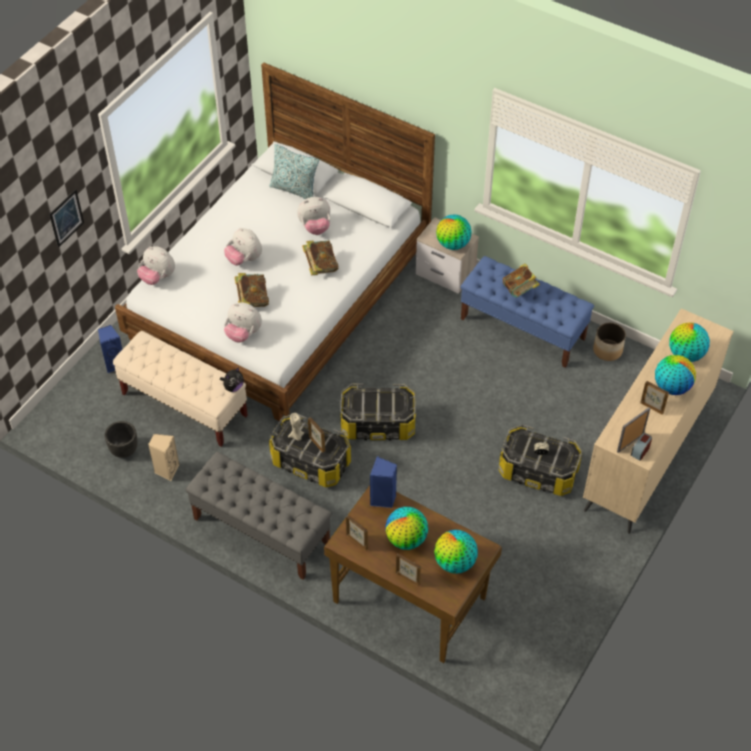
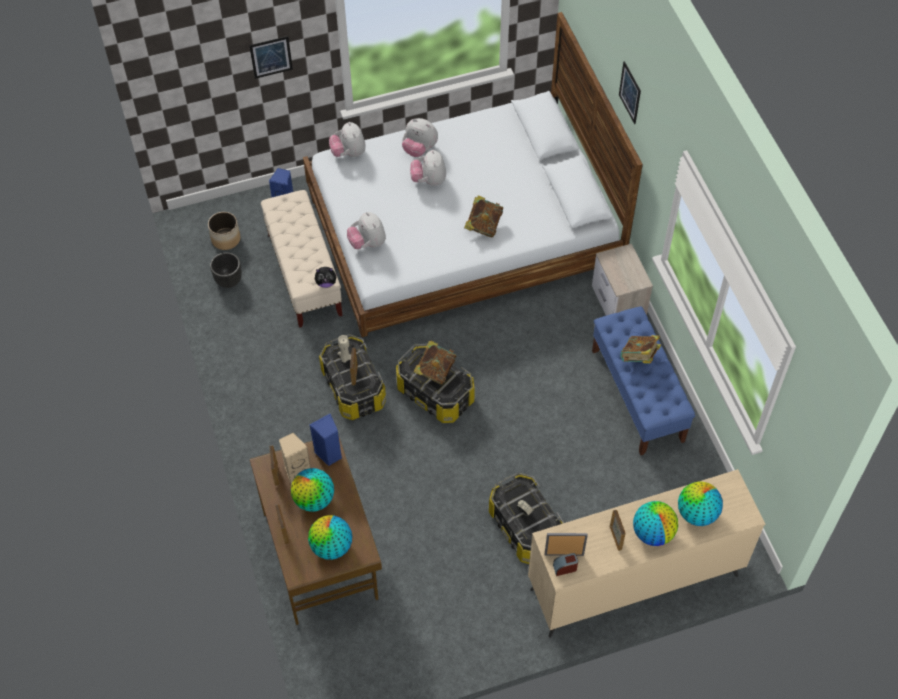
camera: 40 degrees right, 5 degrees up
(166, 470) = (243, 318): beige speaker -> beige speaker (297, 471)
(252, 299) = (402, 219): book -> book (435, 370)
(261, 531) = (264, 416): grey bench -> none
(294, 190) = (528, 145): pillow -> none
(315, 227) = (512, 188): plush toy -> plush toy (419, 149)
(393, 81) = (630, 92): none -> picture
(453, 244) = (622, 278): globe -> none
(607, 350) = (694, 466): planter -> planter (226, 239)

